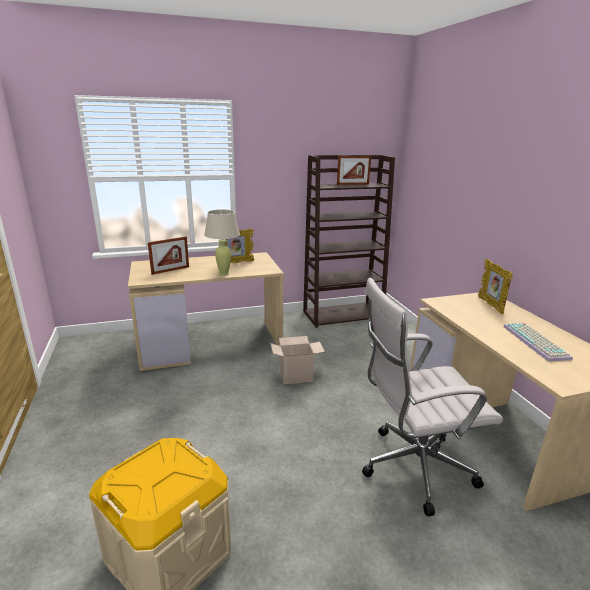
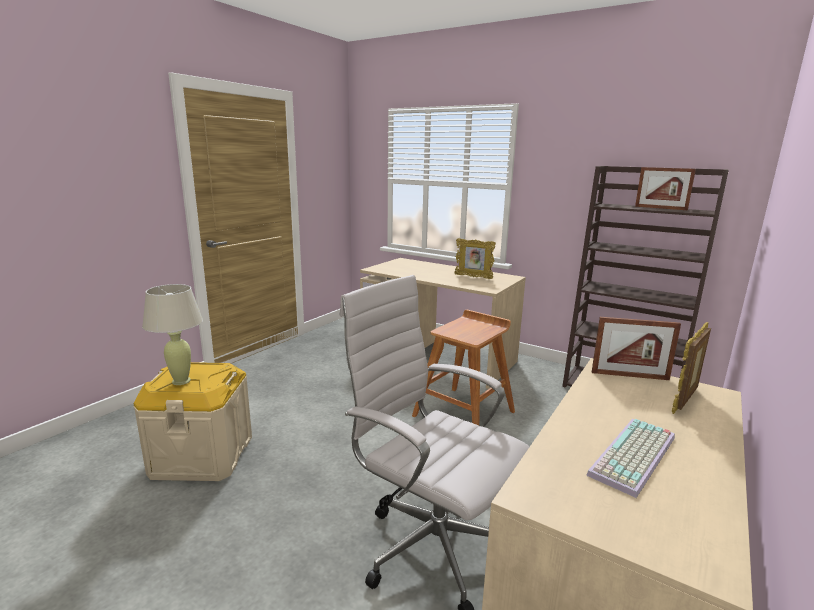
camera: 50 degrees right, 5 degrees down
(170, 270) = (409, 268): picture frame -> picture frame (629, 376)
(224, 273) = (442, 280): beige table lamp -> beige table lamp (181, 381)
(296, 376) = (464, 413): cardboard box -> brown stool

